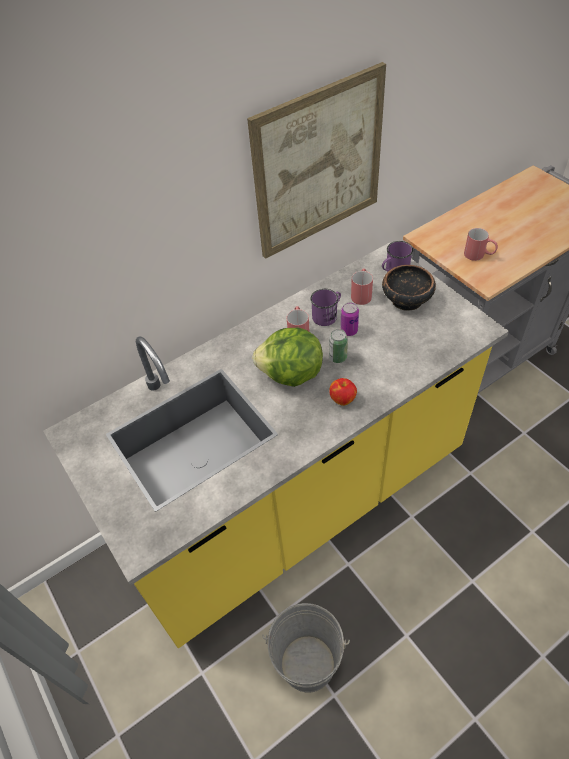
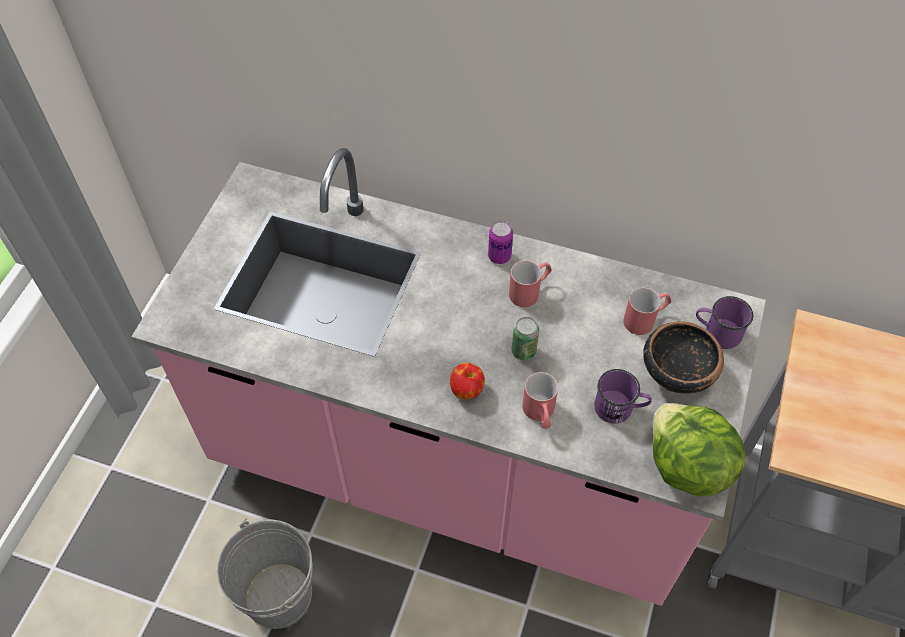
camera: 50 degrees right, 5 degrees up
(291, 375) = (462, 321): lettuce -> lettuce (686, 467)
(296, 502) = (452, 467): yellow counter -> pink counter
(319, 164) = (678, 130): picture -> none
(327, 315) = (580, 304): purple mug -> purple mug (619, 408)
(349, 331) = (573, 339): can -> can (499, 256)
(479, 255) = (842, 416): red mug -> red mug (540, 414)

